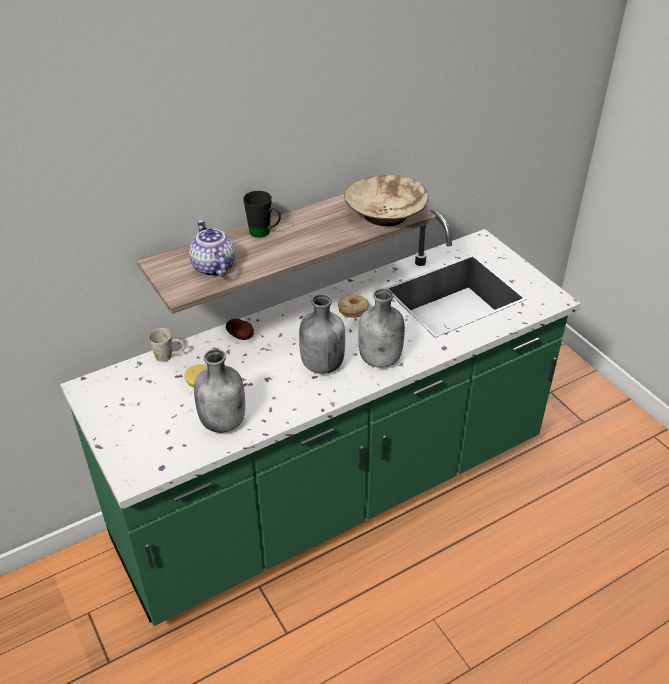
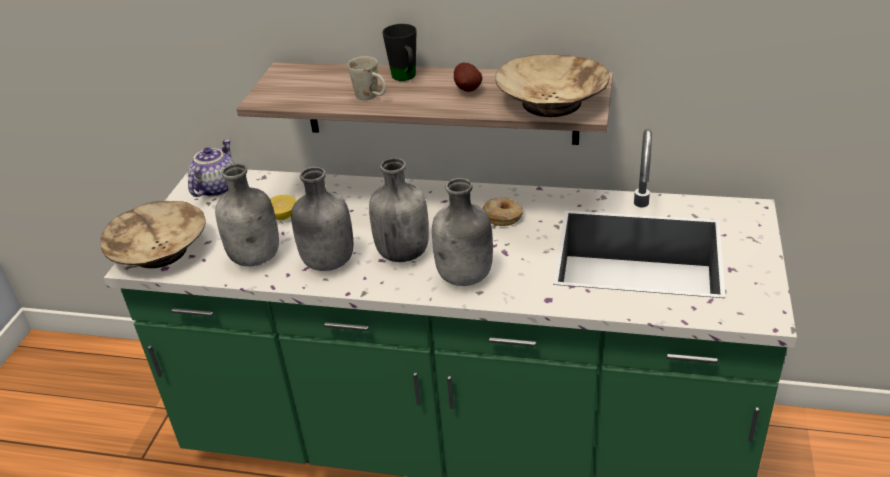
camera: 45 degrees right, 5 degrees down
(137, 458) = (159, 251): none -> beige bowl
(169, 356) = (292, 182): white mug -> white mug (372, 97)
(212, 267) = (318, 89): teapot -> teapot (215, 187)
(242, 337) = (369, 194): potato -> potato (468, 90)
(280, 397) = (327, 262): none -> grey bottle

